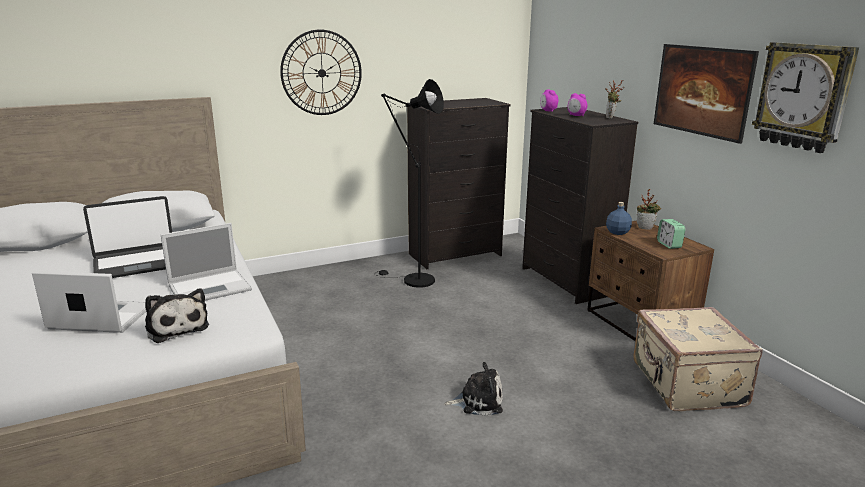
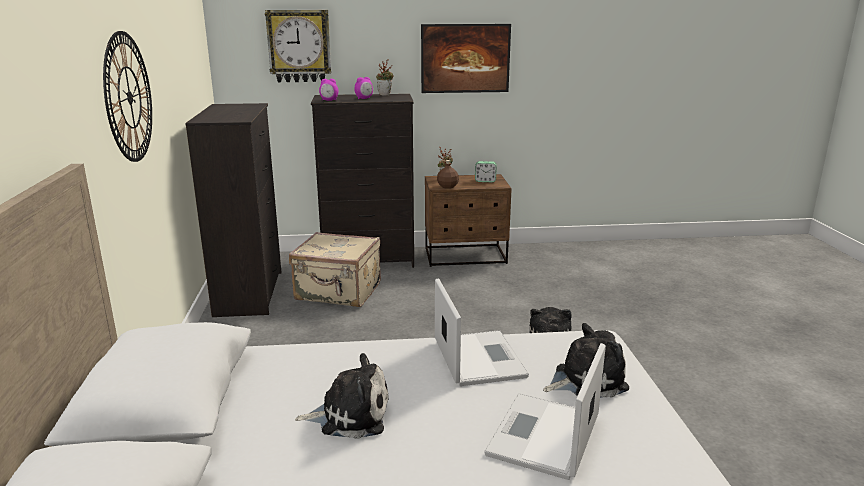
camera: 70 degrees left, 0 degrees up
(137, 264) = (350, 415): laptop -> plush toy
(412, 280) = (288, 327): black floor lamp -> none
(618, 232) = (447, 186): blue bottle -> brown bottle
(686, 385) = (554, 265): beige suitcase -> beige suitcase (338, 292)
(803, 96) = (549, 51): wall clock -> wall clock (299, 46)

